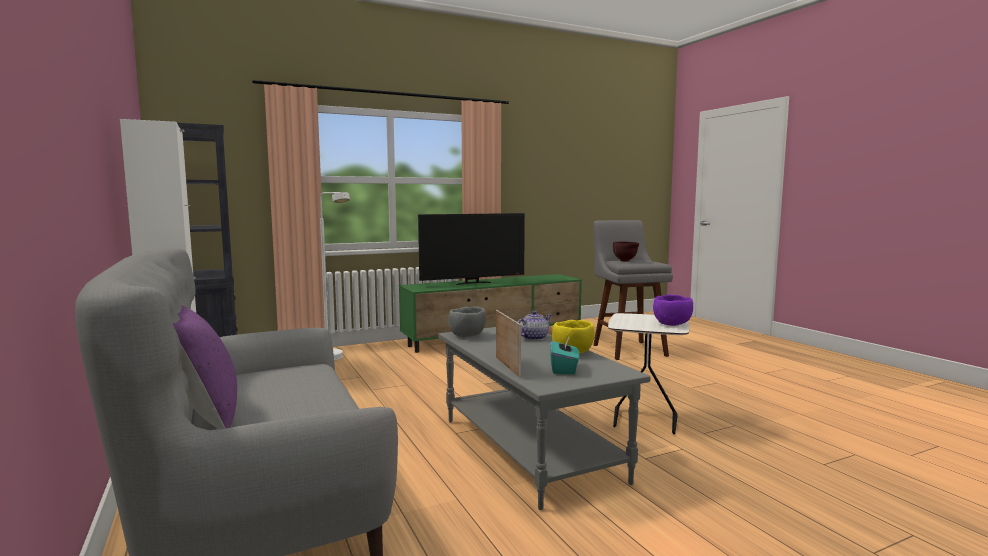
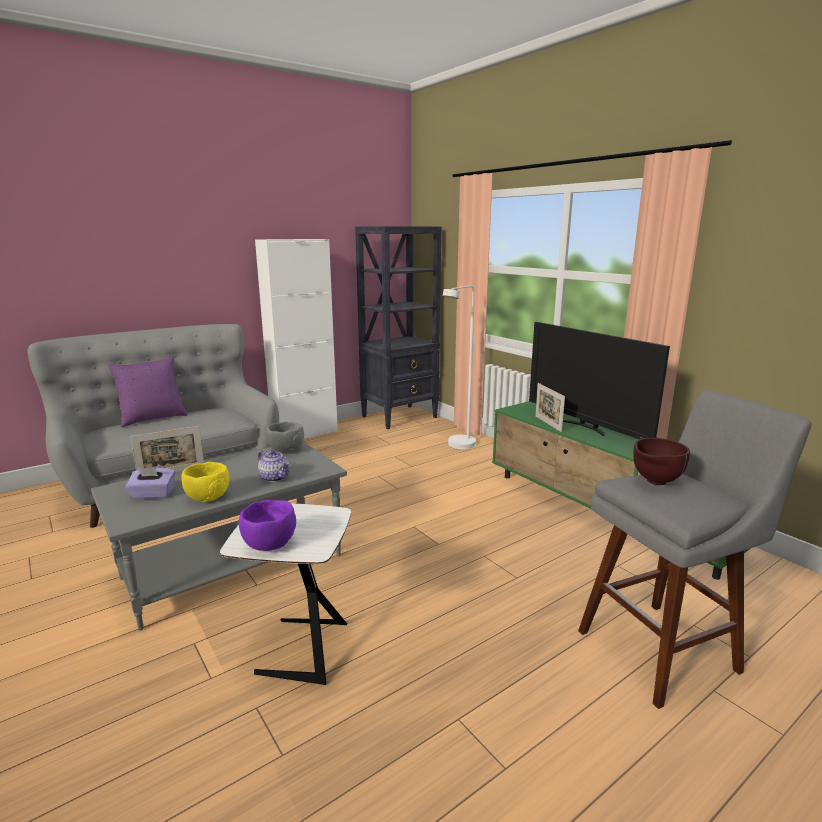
camera: 80 degrees right, 10 degrees up
(459, 287) = (548, 423): none -> picture frame
(564, 369) = (153, 495): turquoise tissue box -> purple tissue box

